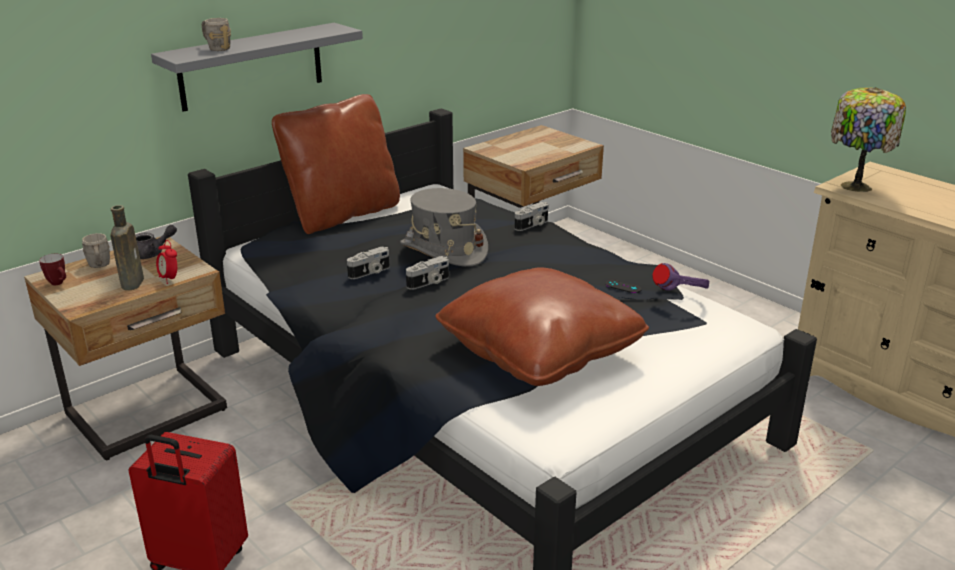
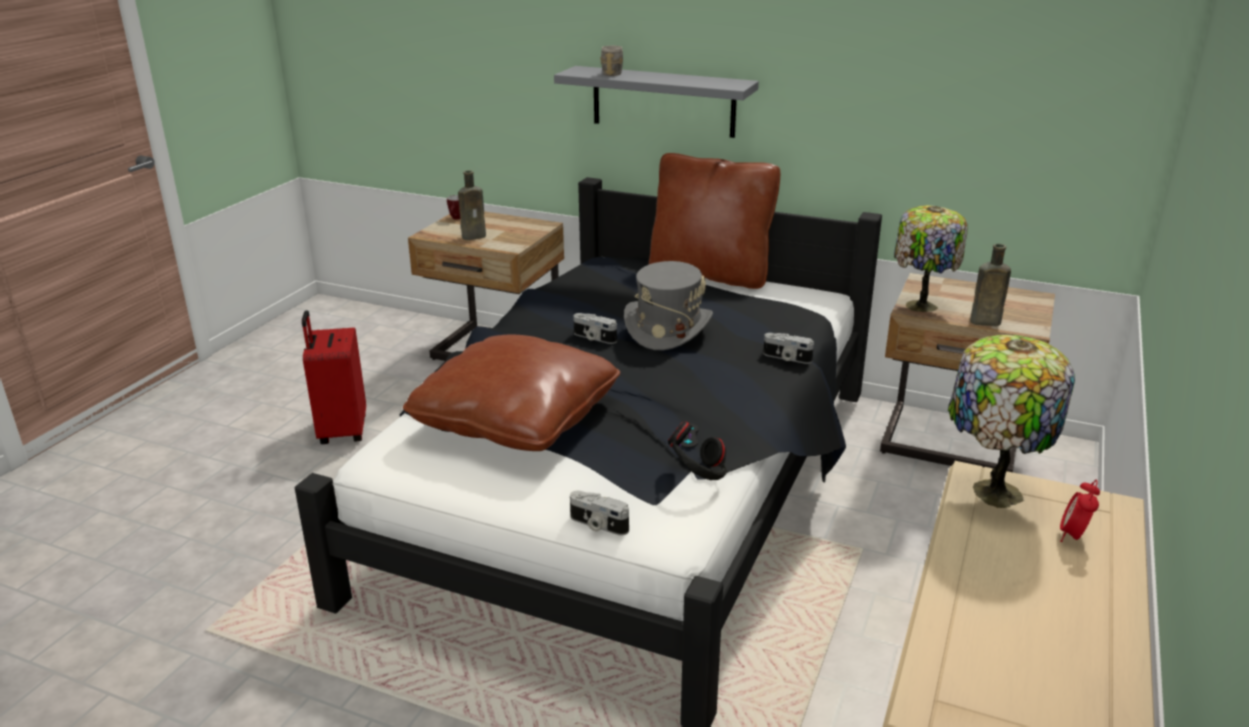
camera: 65 degrees right, 0 degrees up
(99, 266) = (492, 220): grey mug -> none
(152, 253) = (525, 228): grey teapot -> none
(169, 279) = (489, 244): alarm clock -> alarm clock (1073, 536)
(370, 272) = (595, 312): camera -> camera (597, 525)
(522, 160) = (919, 307): none -> table lamp
(563, 152) = (983, 322): none -> brown bottle
(679, 297) = (698, 475): purple headphones -> black headphones

